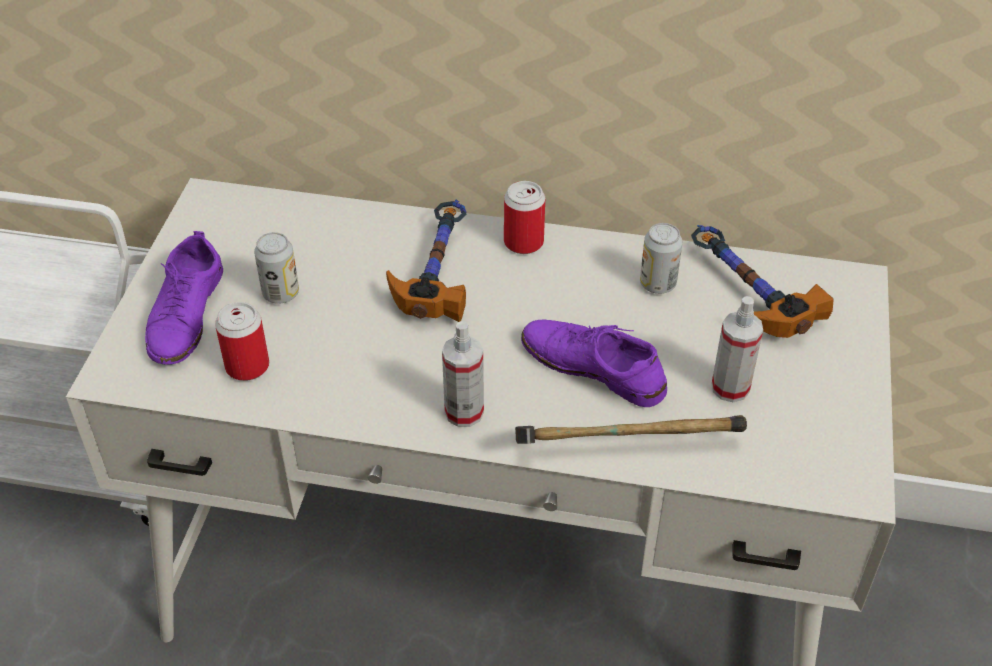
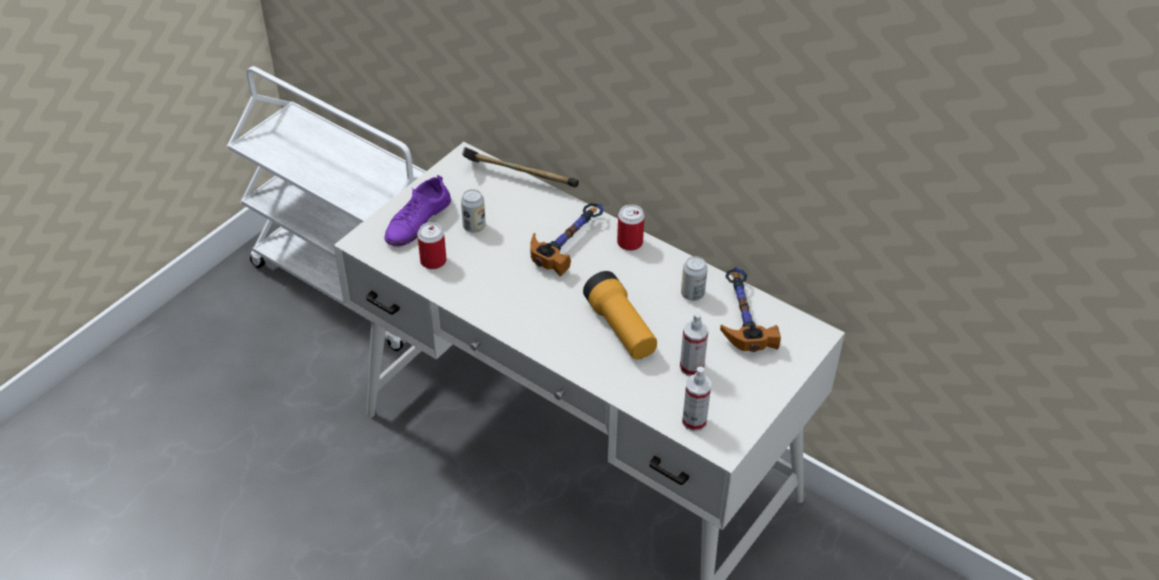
camera: 25 degrees right, 0 degrees up
(464, 412) = (532, 327): spray bottle -> spray bottle (694, 421)
(593, 367) = (620, 328): purple shoe -> flashlight
(620, 447) = (605, 376): hammer -> hammer (517, 178)

